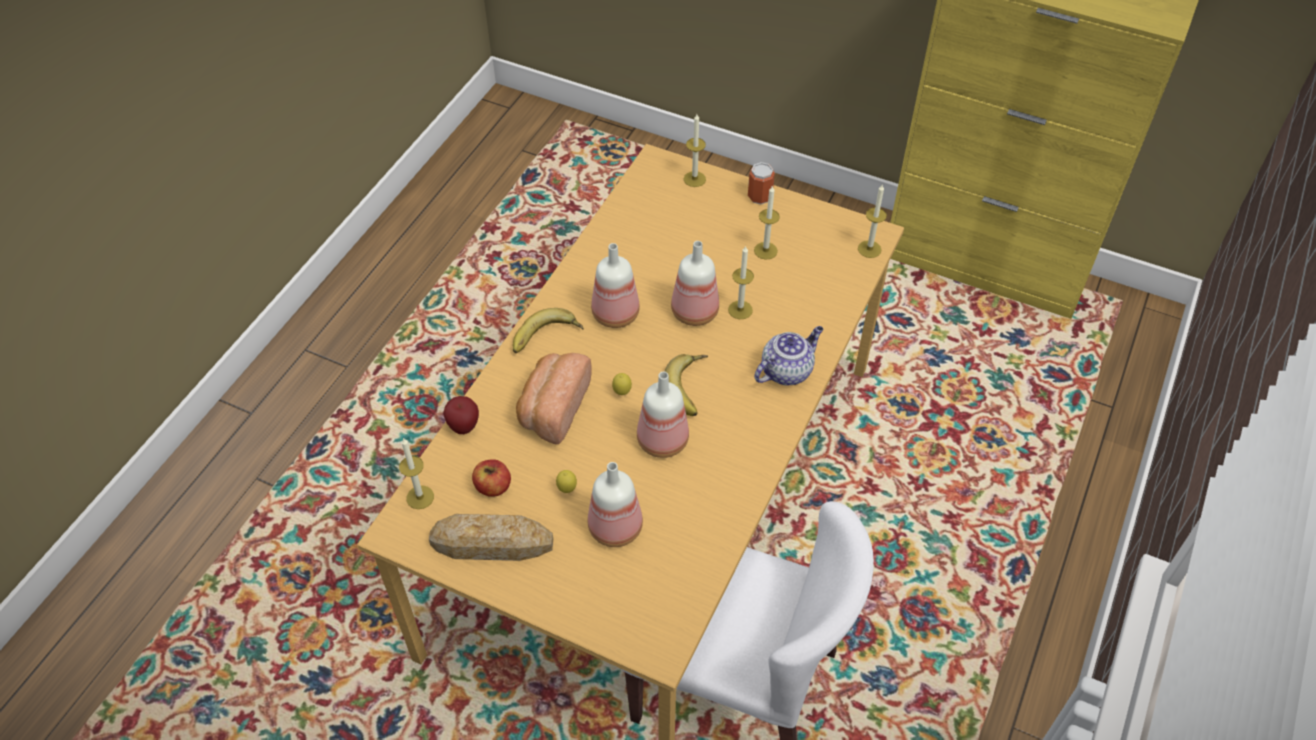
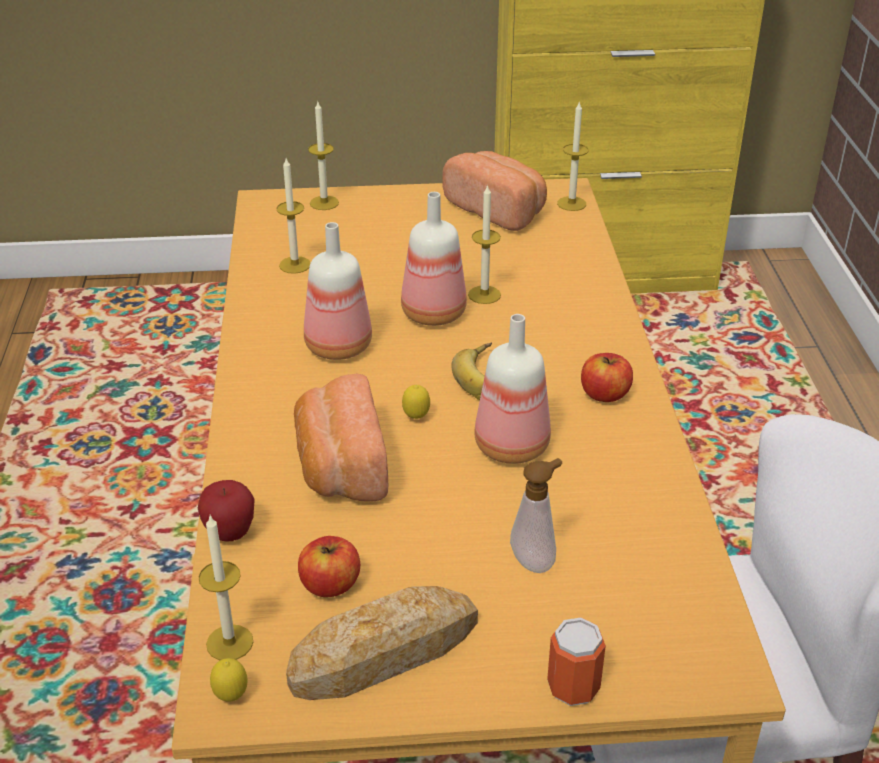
camera: 30 degrees left, 15 degrees down
(546, 338) = (268, 399): banana -> none
(567, 489) = (436, 545): lemon -> lemon (231, 697)
(614, 526) = (535, 560): bottle -> soap dispenser
(752, 428) = (604, 394): none -> apple
(759, 196) = (412, 196): can -> can (573, 687)
(765, 250) = (463, 237): candle -> candle (295, 265)
(787, 370) = (590, 329): teapot -> none
(811, 234) = (498, 209): none -> bread

